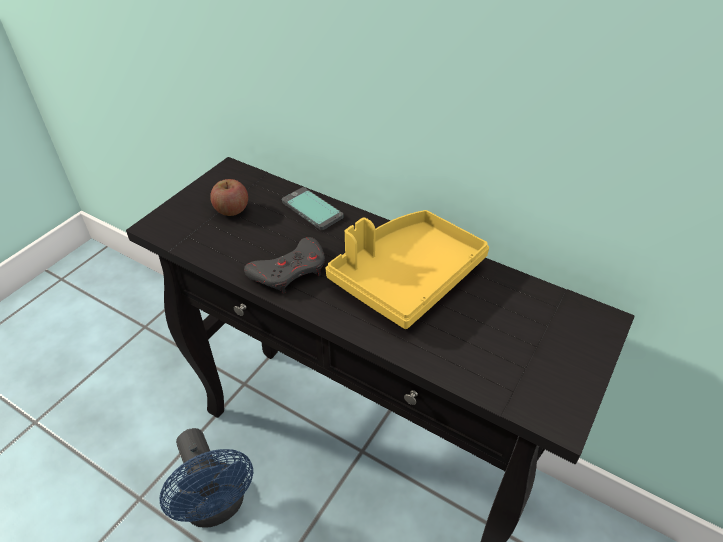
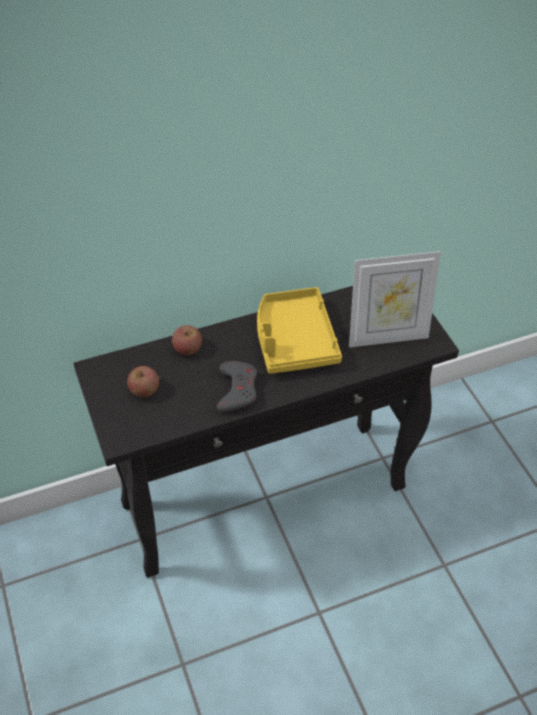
camera: 55 degrees left, 5 degrees up
(217, 506) = (233, 612): blue fan -> none
(311, 209) = (187, 348): phone -> apple
(508, 356) = (386, 336): none -> picture frame

